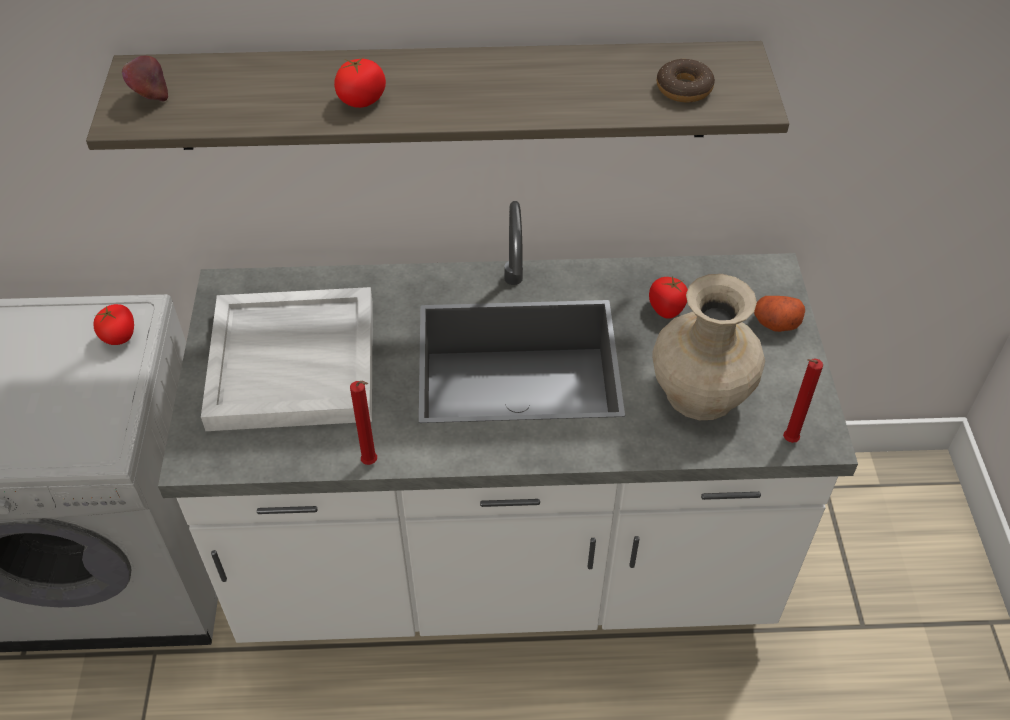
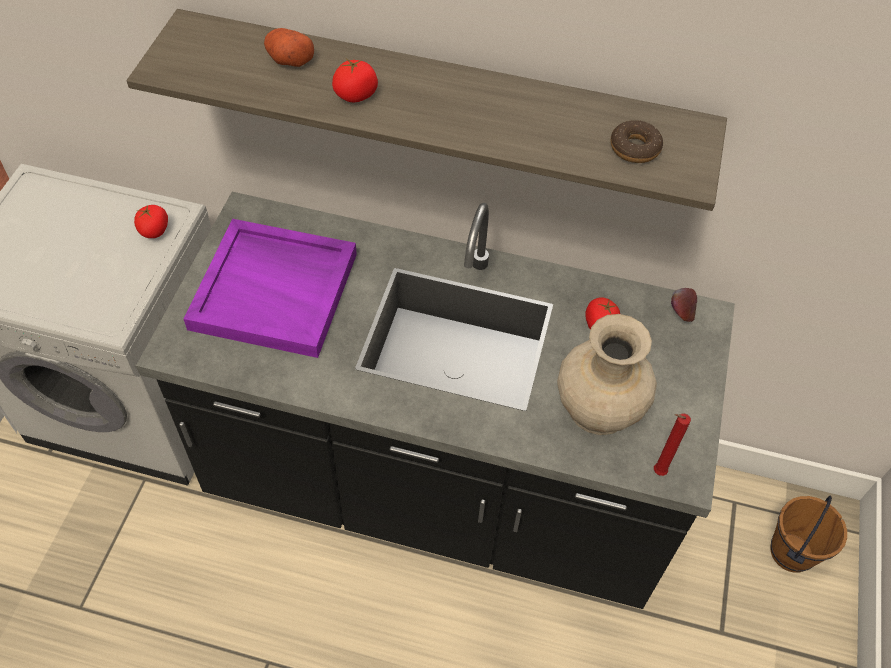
camera: 15 degrees right, 5 degrees up
(150, 97) = (189, 53): apple -> apple (680, 313)
(295, 362) = (276, 290): white tray -> purple tray
(371, 463) = (304, 393): red candle -> none
(505, 563) = (438, 488): white counter -> black counter
(775, 323) = (690, 363): potato -> potato (289, 59)
(902, 522) = (792, 553): none -> brown bucket

